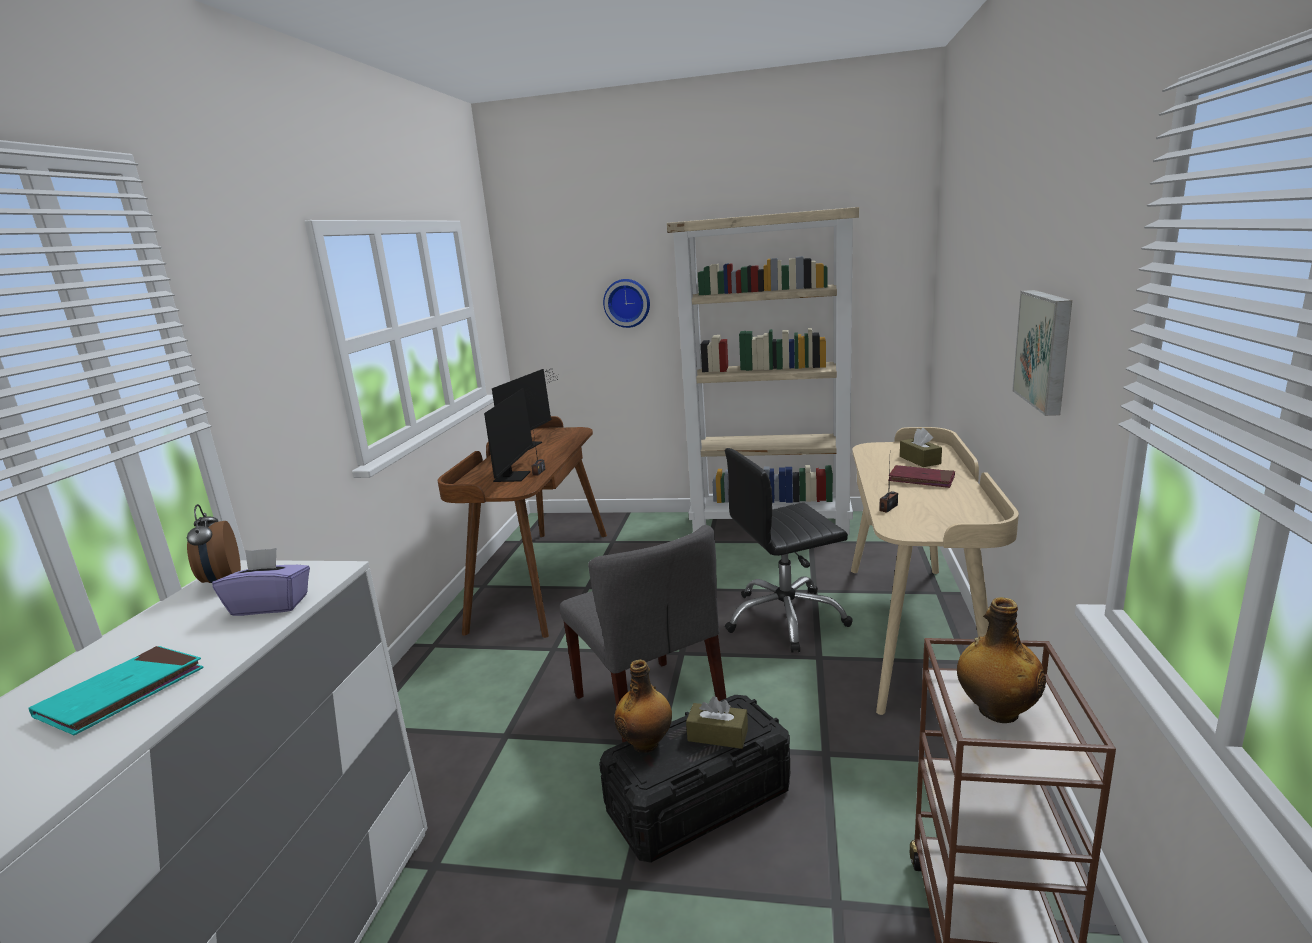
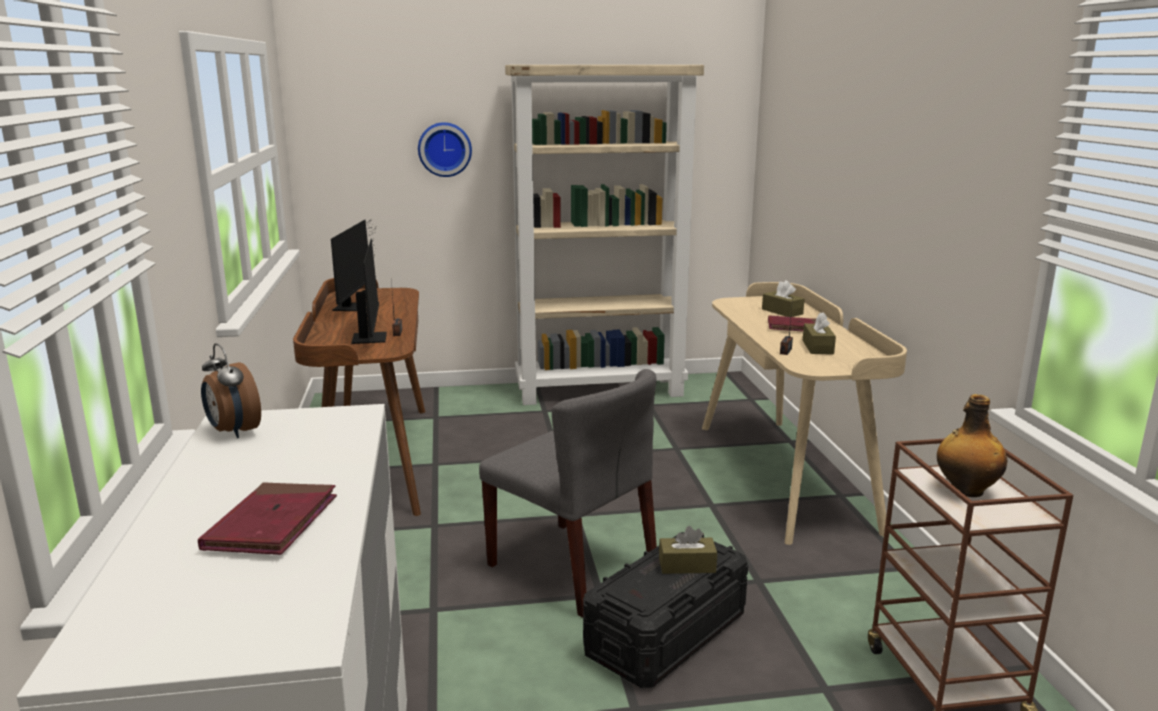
camera: 20 degrees left, 0 degrees up
(122, 694) = (272, 524): turquoise book -> red book
(271, 605) = (329, 445): purple tissue box -> none
(646, 743) = (624, 580): bottle -> none
(785, 618) = (662, 475): black office chair -> none
(928, 504) = (817, 347): none -> brown tissue box
(1046, 349) = (933, 203): picture -> none

